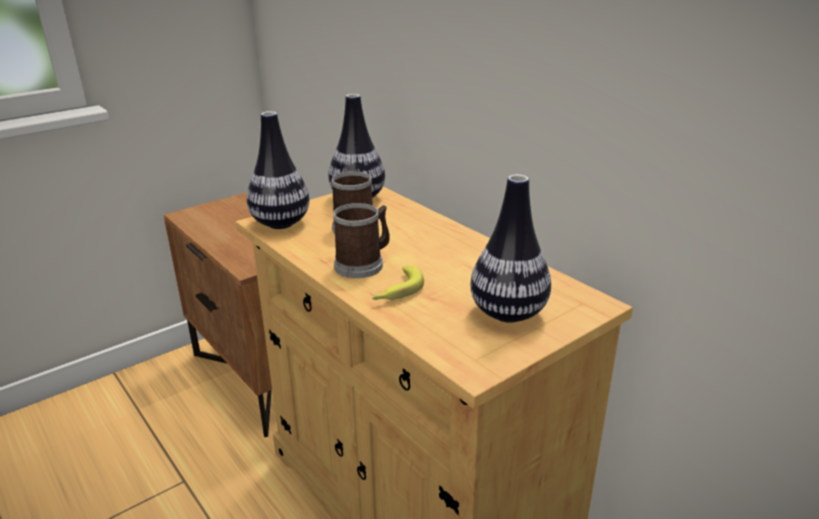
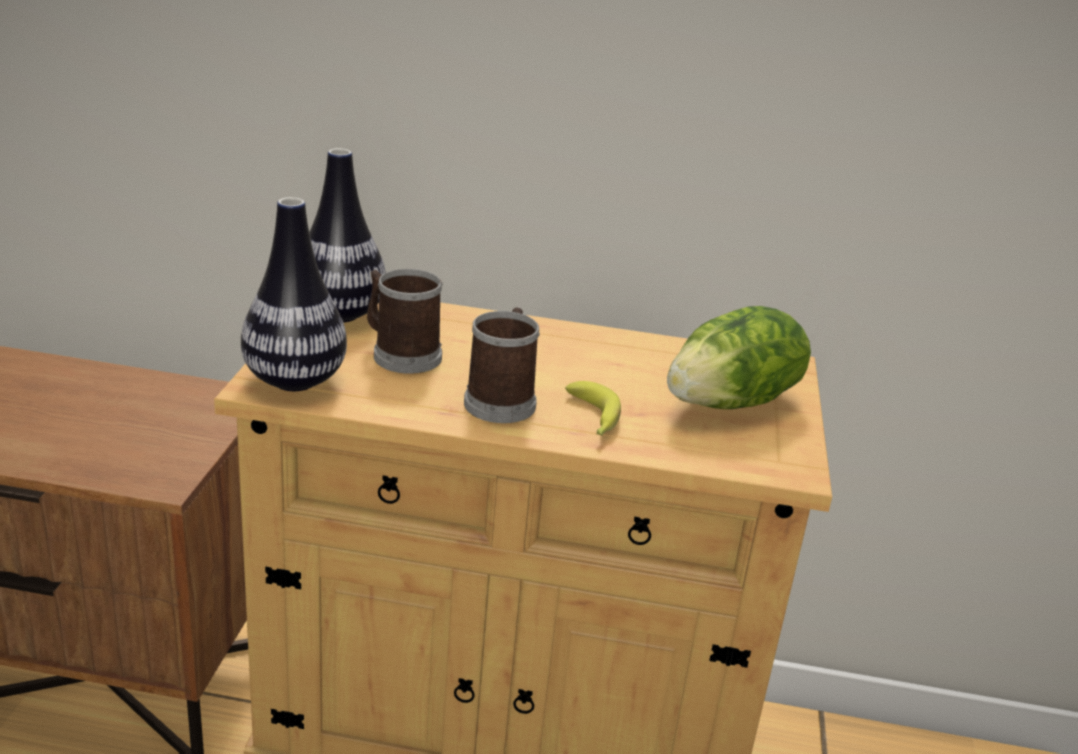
camera: 45 degrees left, 0 degrees up
(508, 313) = (733, 402): vase -> lettuce

